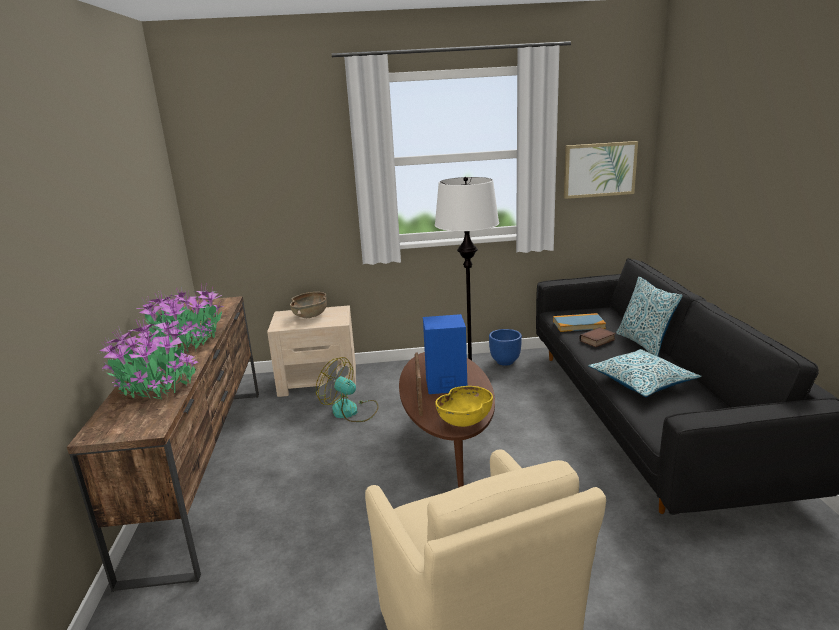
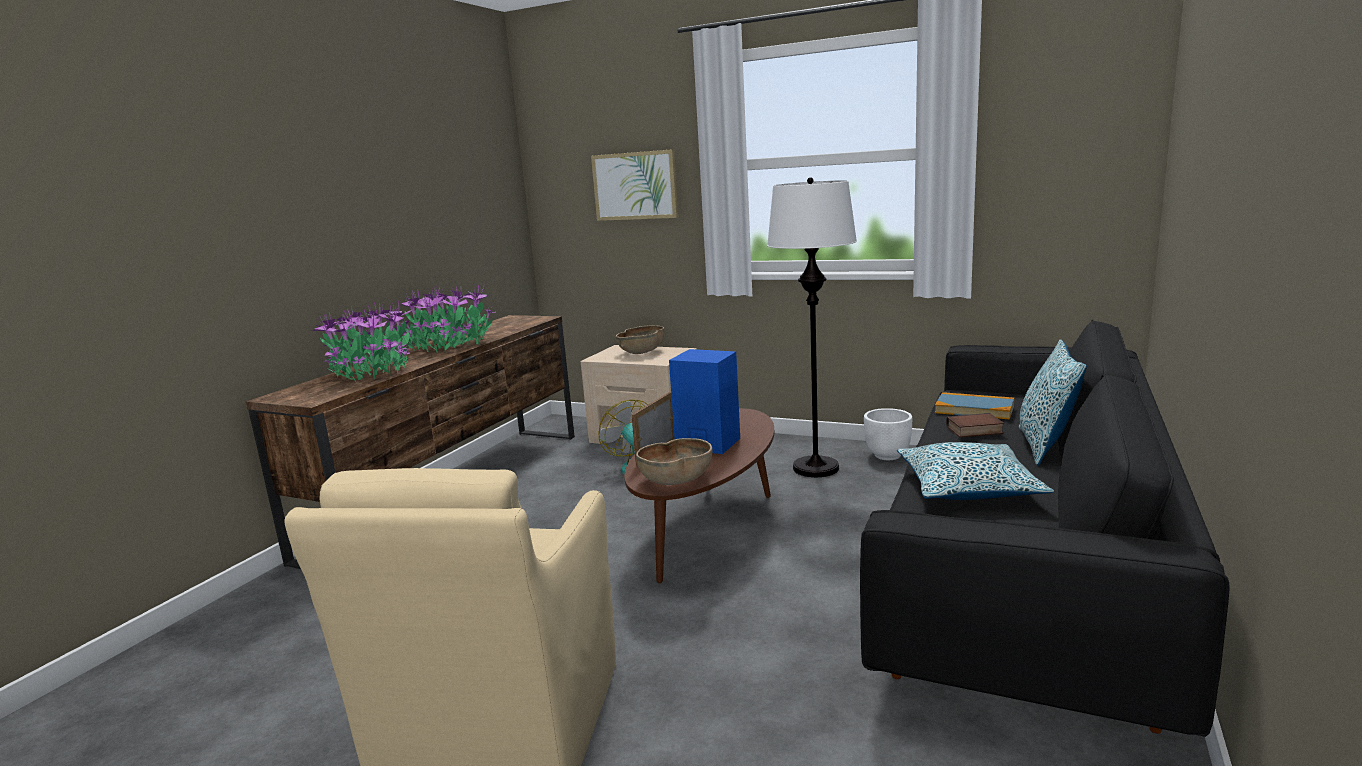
camera: 30 degrees right, 5 degrees down
(465, 421) = (676, 481): yellow bowl -> brown bowl
(505, 362) = (887, 456): blue planter -> white planter
(599, 169) = (1061, 178): picture -> picture (635, 186)

